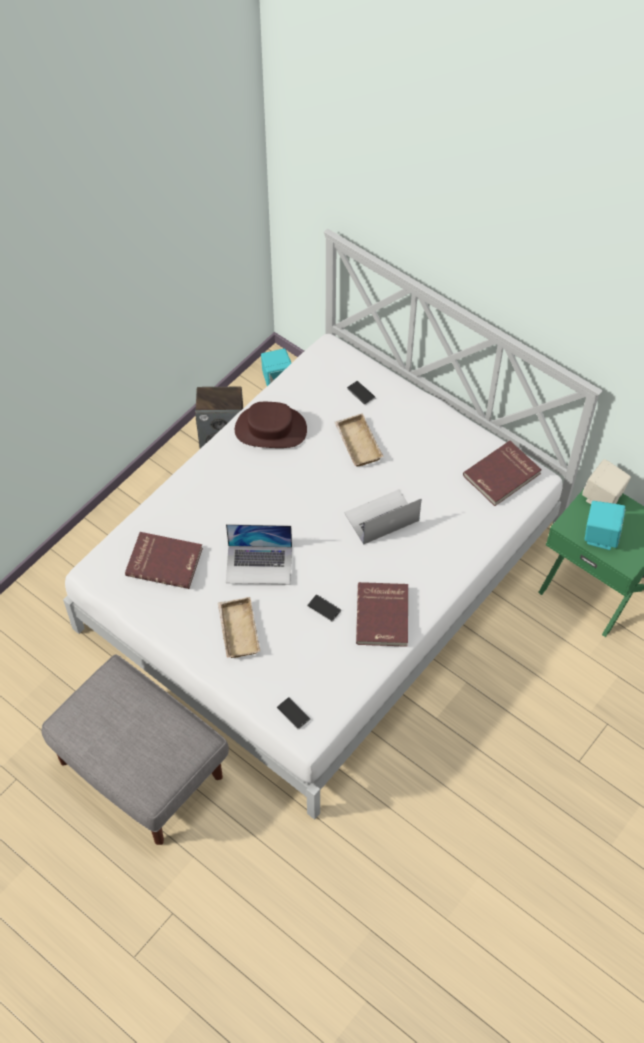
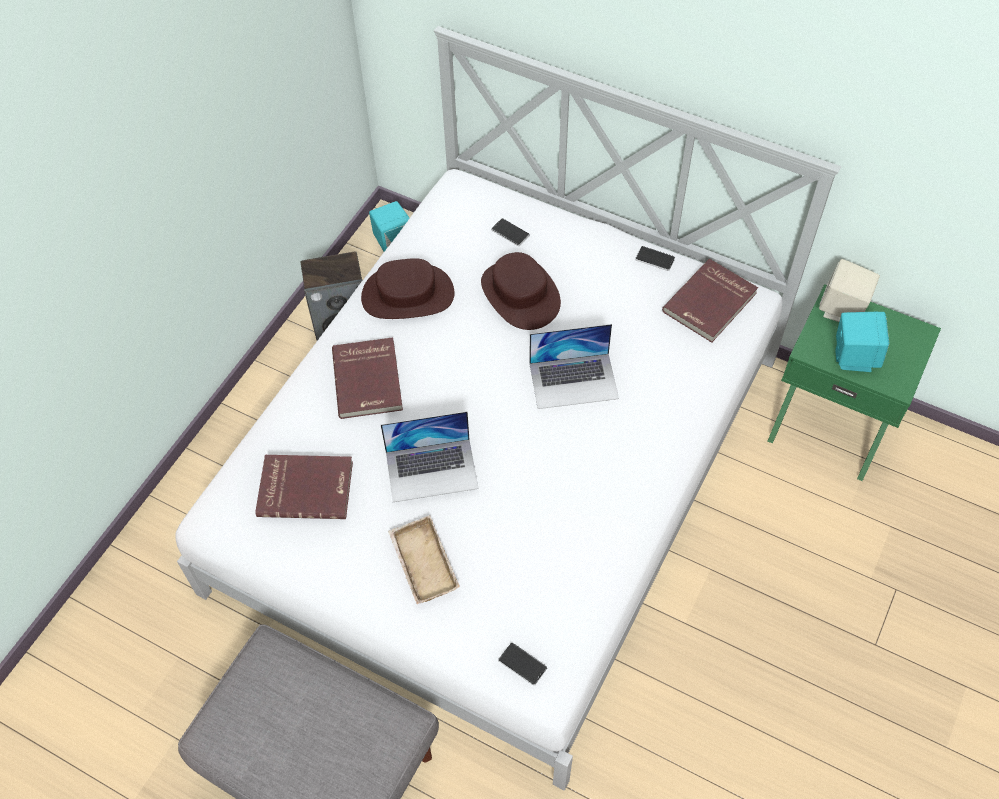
camera: 10 degrees left, 0 degrees up
(324, 608) = (529, 513): phone -> phone (655, 259)
(356, 443) = (519, 294): beige tray -> brown hat
(381, 517) = (573, 380): laptop -> laptop turned 150 degrees counterclockwise
(384, 616) = (609, 508): red book -> red book (369, 380)

